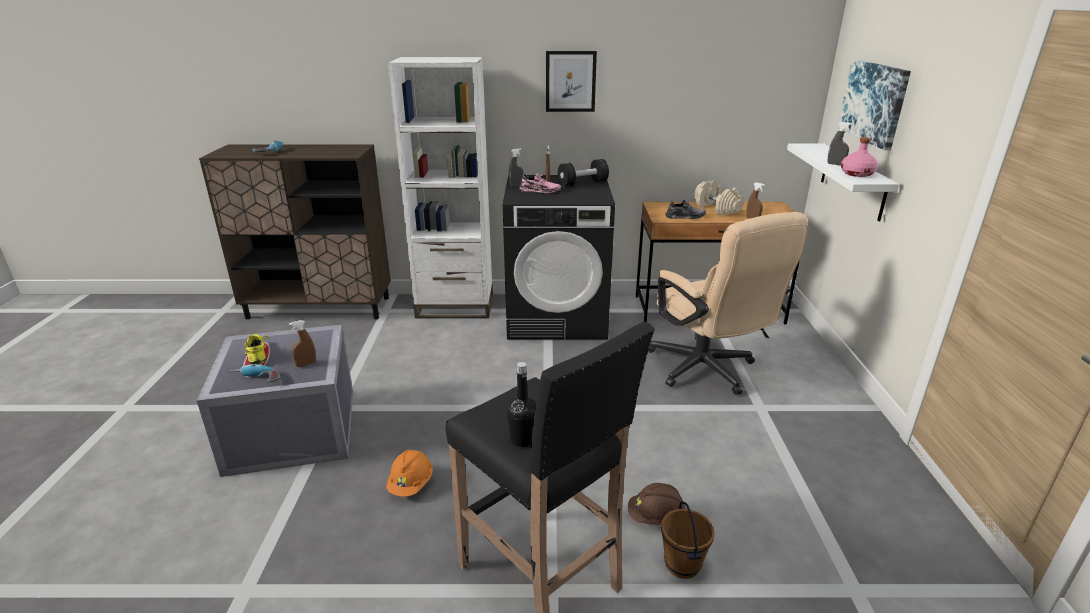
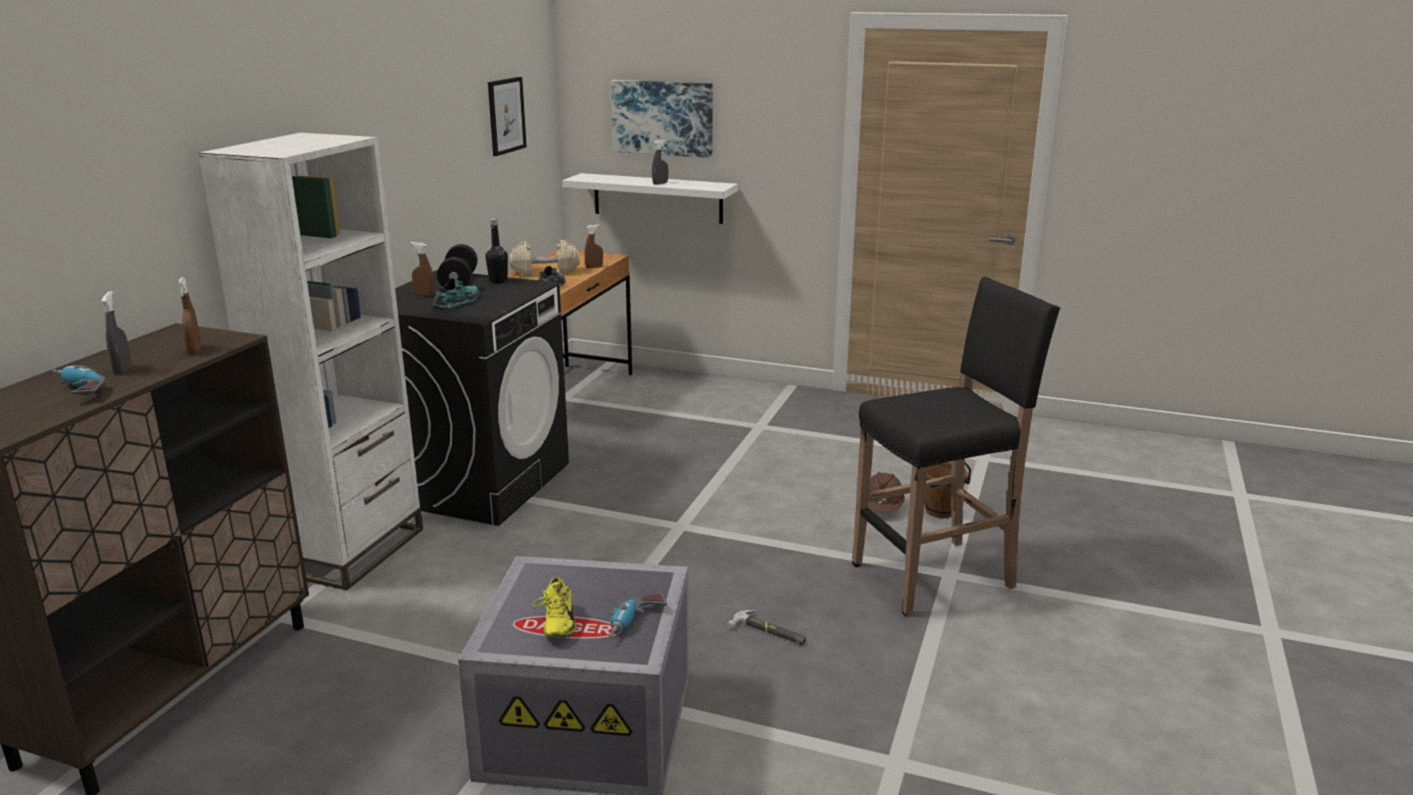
camera: 70 degrees left, 5 degrees down
(259, 354) = (556, 624): yellow shoe -> yellow shoe turned 90 degrees counterclockwise
(306, 364) = (620, 585): brown spray bottle -> brown spray bottle (194, 350)
(411, 484) = (768, 633): orange hard hat -> hammer
(516, 185) = (413, 310): grey spray bottle -> grey spray bottle (123, 369)
(523, 439) = (967, 414): black bottle -> black bottle (498, 281)
(540, 191) = (457, 303): pink shoe -> turquoise shoe
(570, 81) = (385, 150): picture -> picture (506, 115)
(707, 371) = (683, 431): beige office chair -> none
(857, 174) = (697, 185): pink bottle -> none

